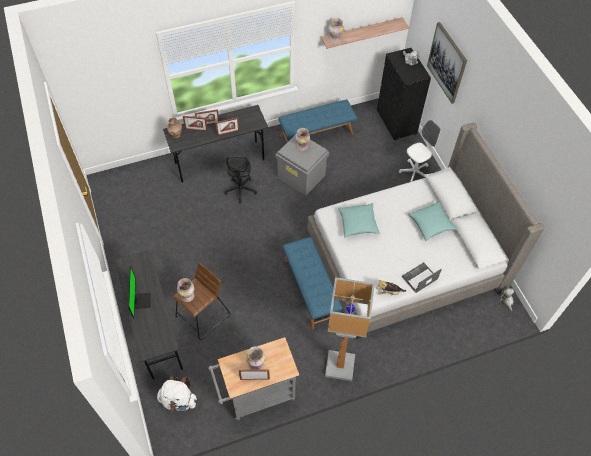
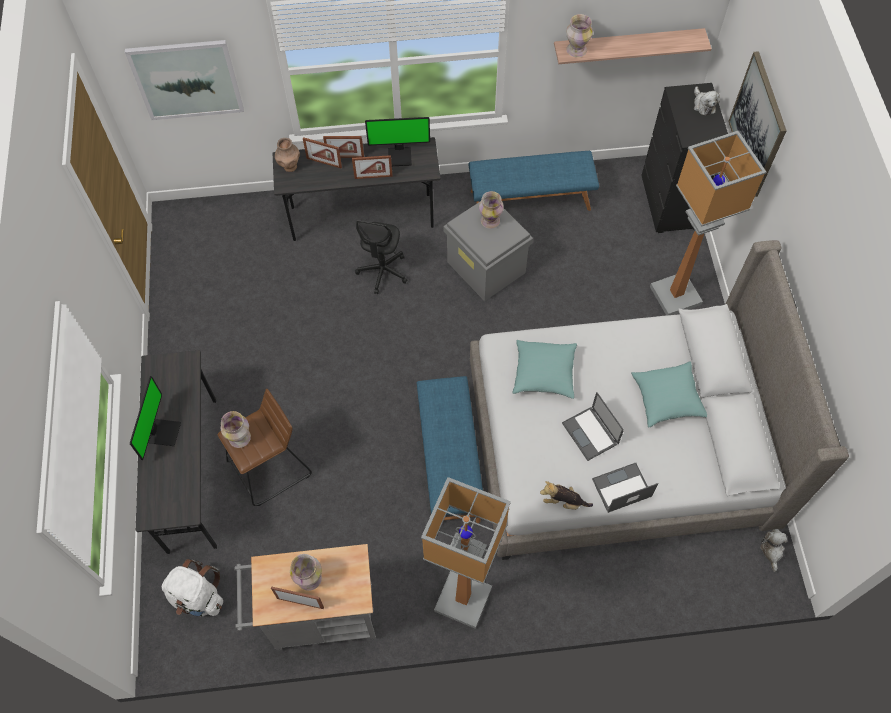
camera: 15 degrees right, 5 degrees up
(109, 91) = (187, 79): none -> picture
(240, 118) = (400, 156): none -> monitor
(394, 252) = (590, 434): none -> laptop
(414, 172) = (676, 296): white office chair -> floor lamp

